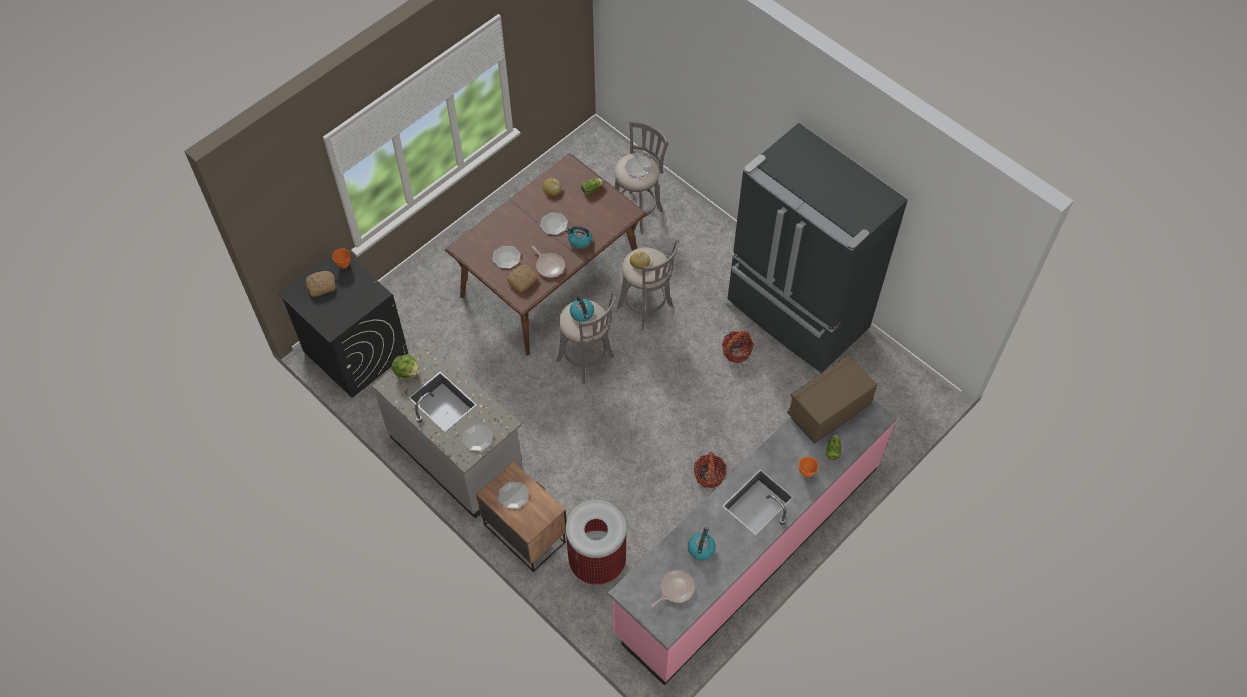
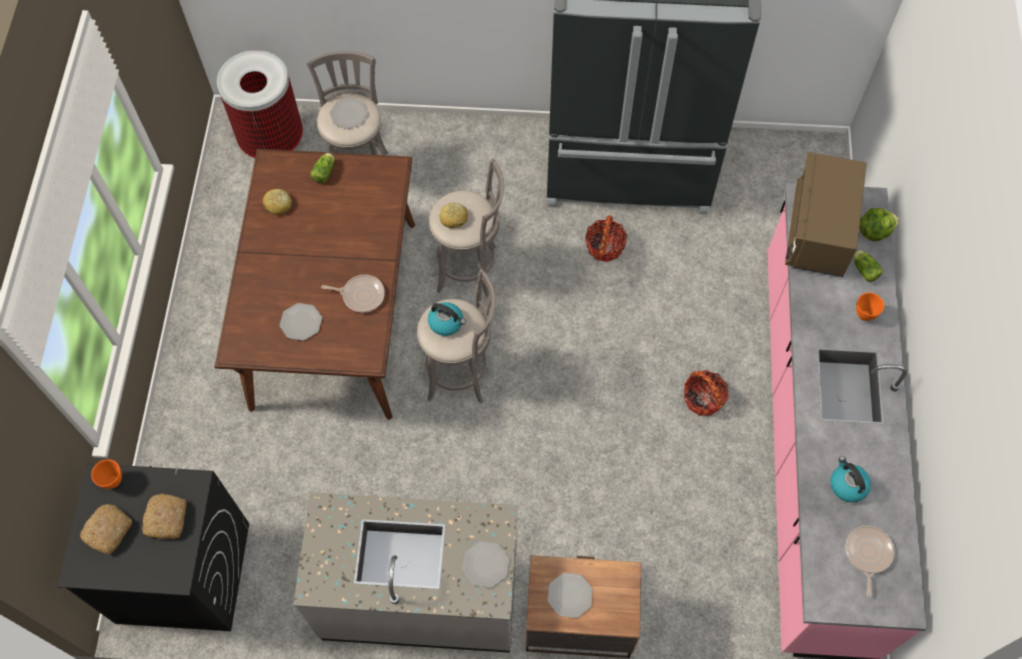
camera: 40 degrees left, 5 degrees up
(407, 372) = (322, 552): lettuce -> lettuce (873, 231)
(522, 279) = (345, 334): bread -> bread (166, 518)
(554, 224) = (319, 243): plate -> none
(579, 241) = (368, 241): kettle -> none
(597, 562) = (683, 588): trash can -> trash can (271, 140)

